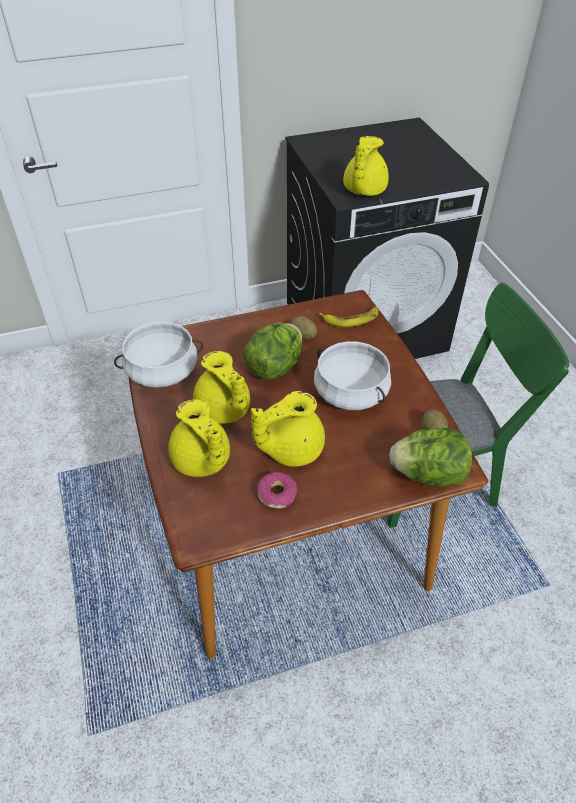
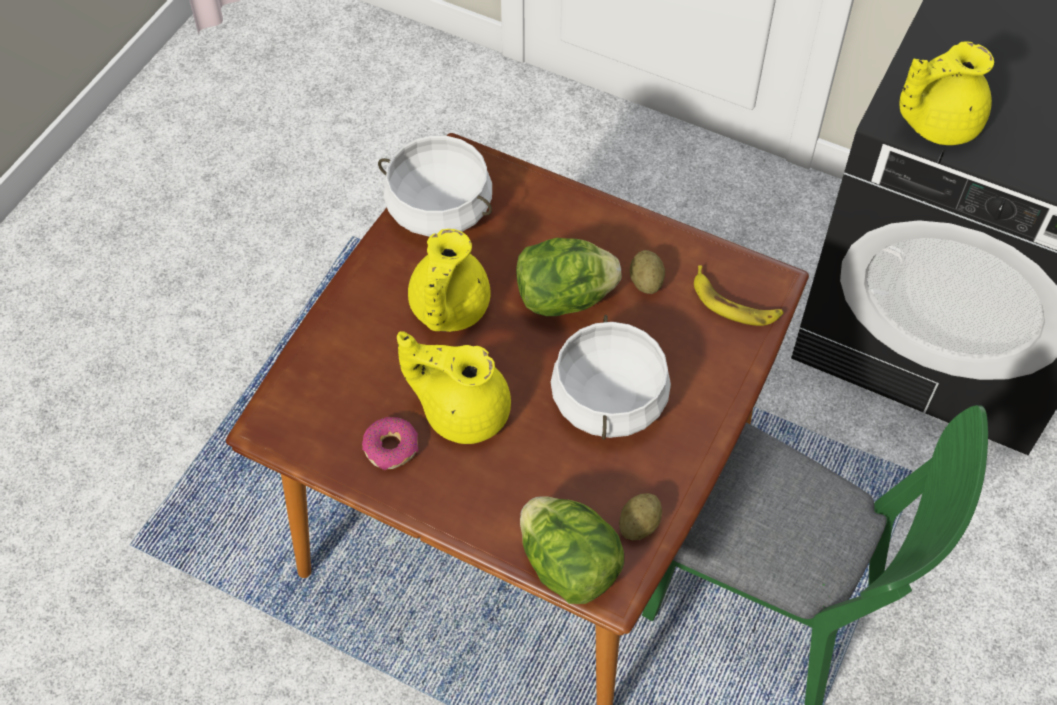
camera: 45 degrees right, 10 degrees up
(202, 461) = (362, 350): yellow teapot -> none

